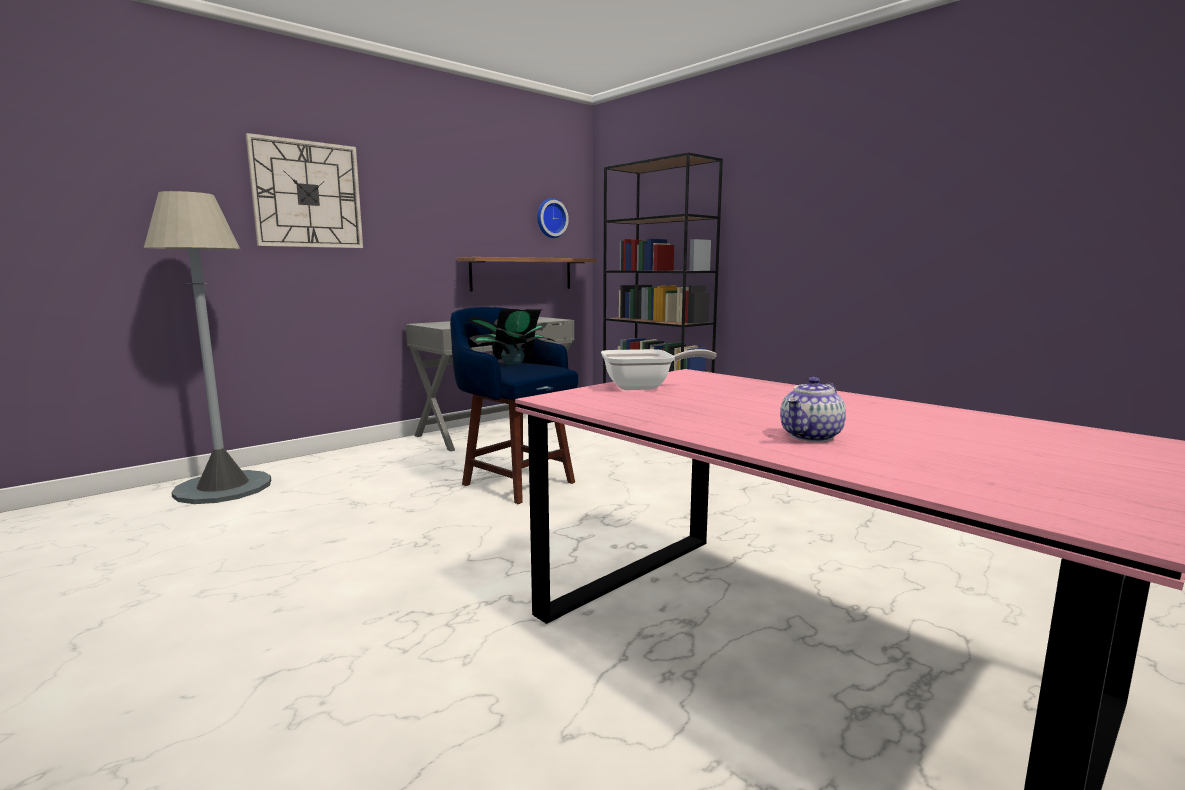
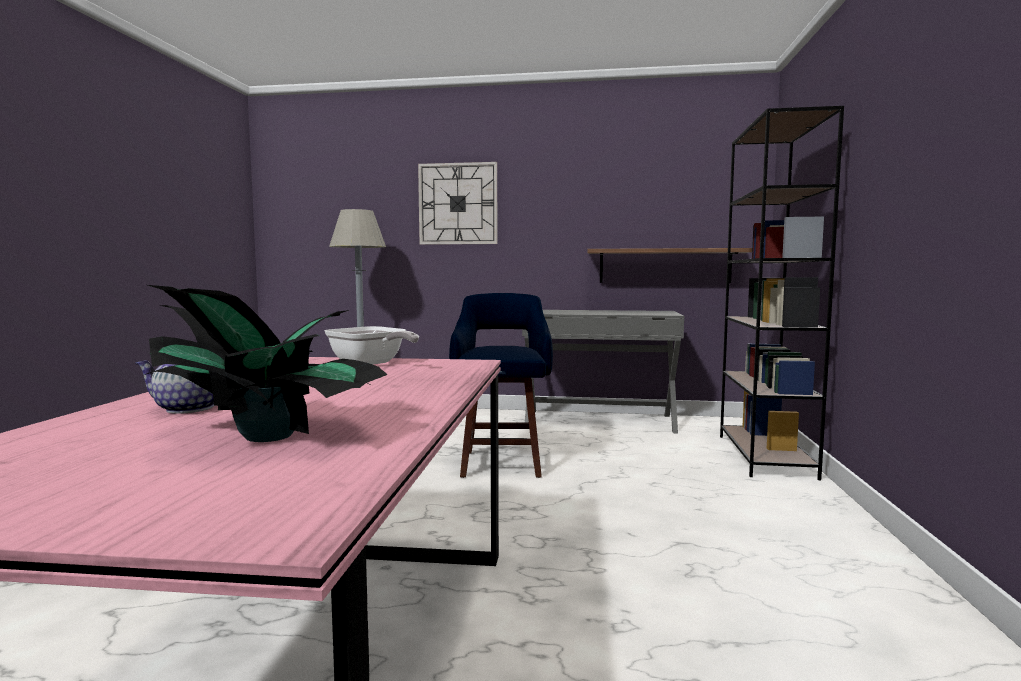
camera: 50 degrees right, 5 degrees down
(511, 363) = (507, 346): potted plant -> potted plant (267, 435)
(550, 218) = (706, 206): wall clock -> none

